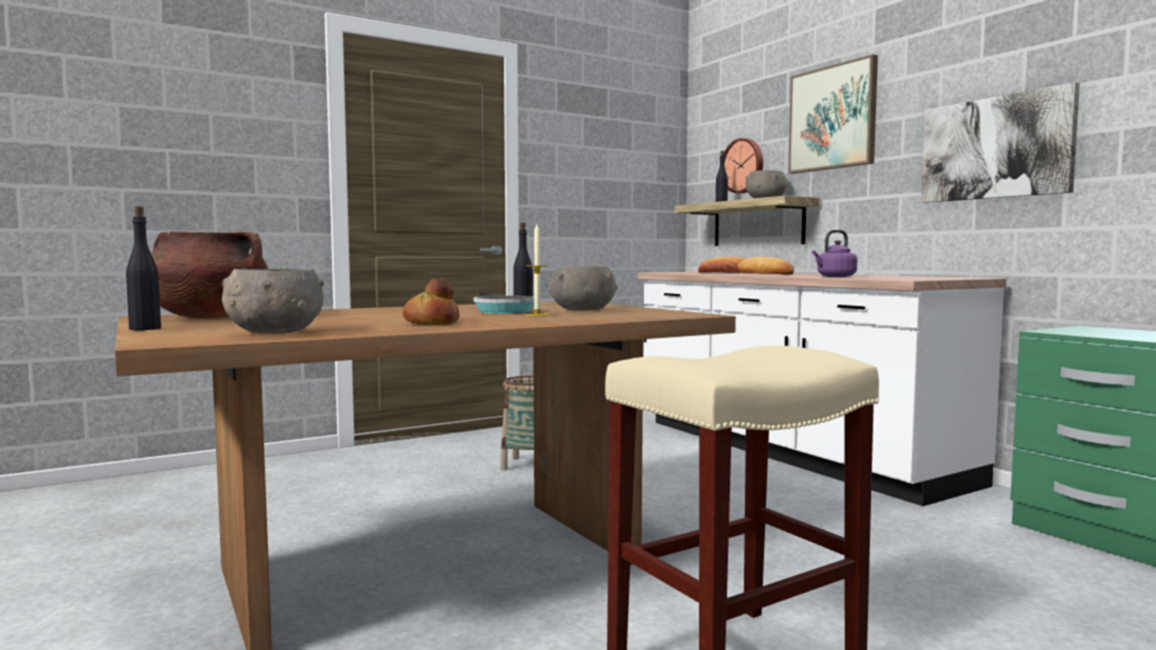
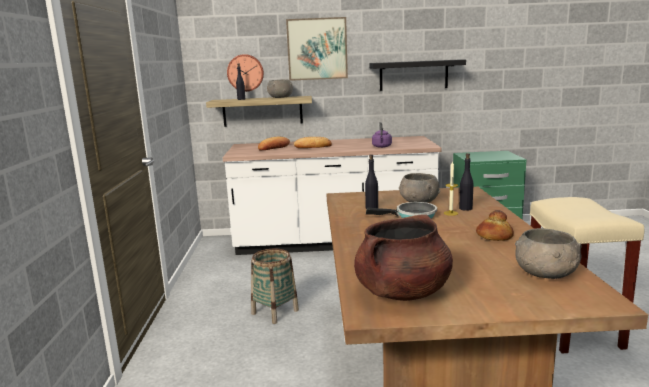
camera: 60 degrees left, 10 degrees up
(145, 328) = (502, 311): black bottle -> black bottle (465, 208)
(995, 148) = (413, 75): picture -> black shelf

